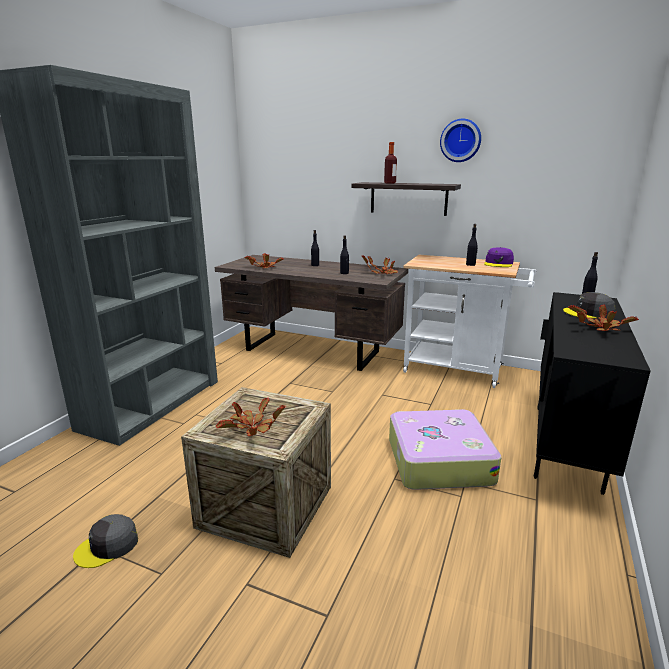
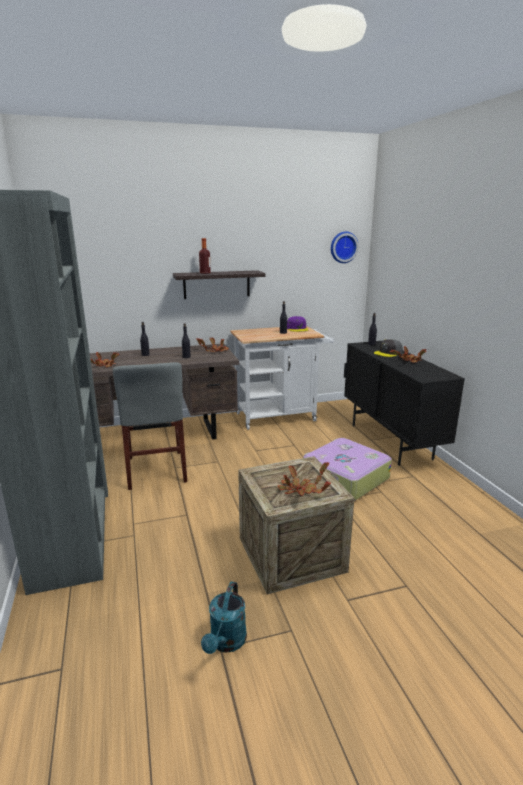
camera: 40 degrees left, 0 degrees up
(107, 546) = (226, 643): grey cap -> turquoise watering can
(274, 379) = (156, 469): none -> grey chair
(461, 140) = (255, 236): wall clock -> wall clock (343, 247)

